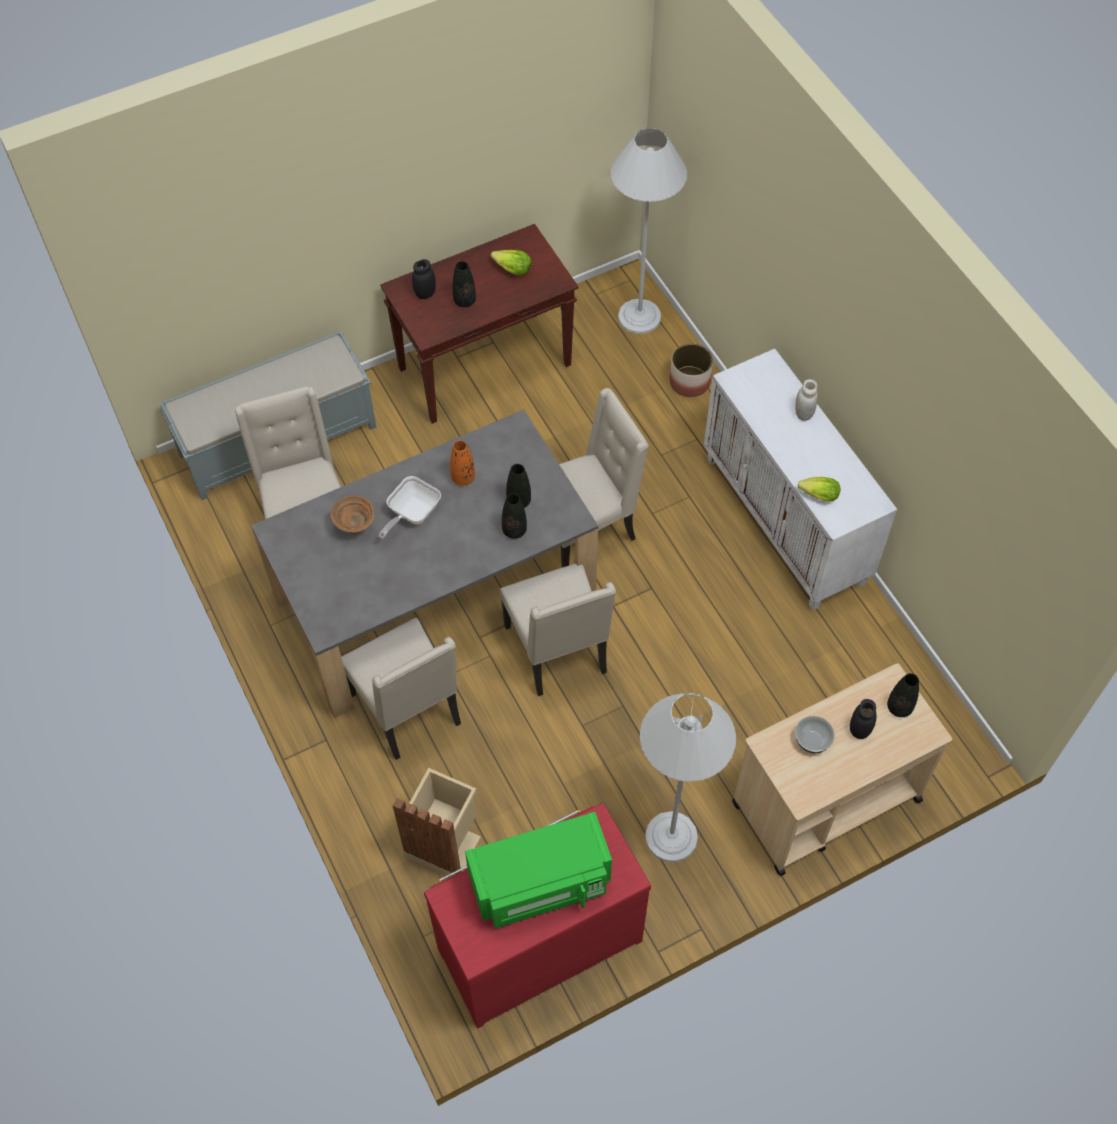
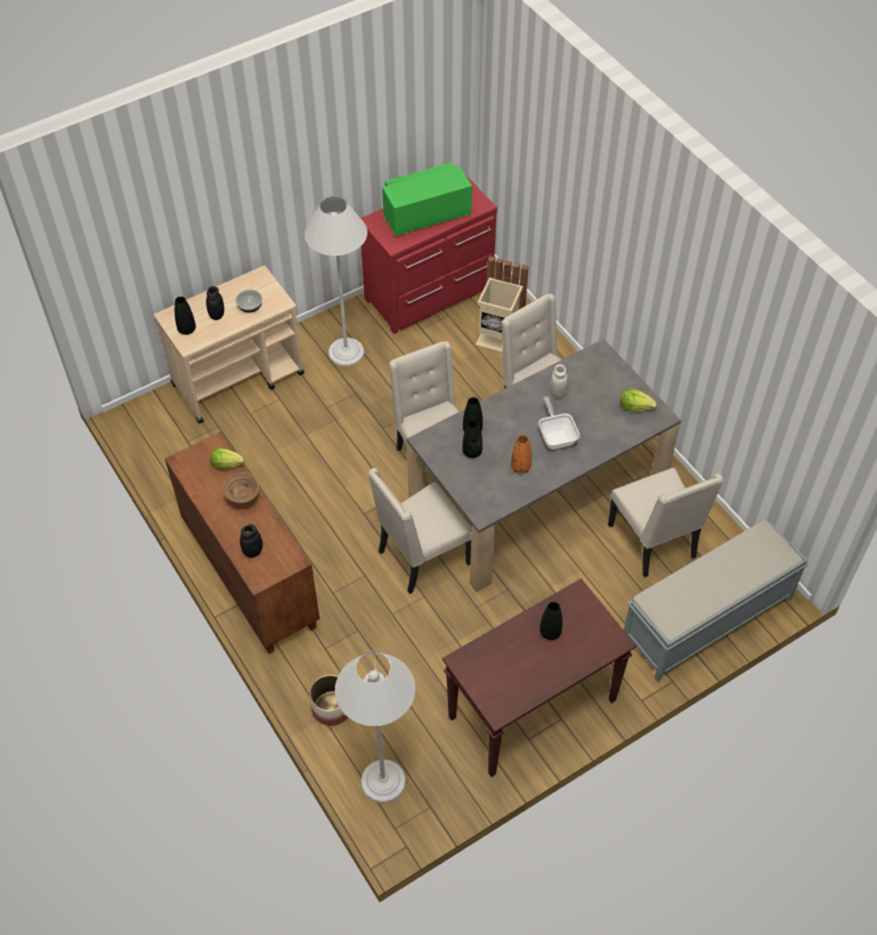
camera: 175 degrees right, 5 degrees down
(355, 527) = (598, 423): brown bowl -> brown bowl (244, 500)
(411, 514) = (556, 436): frying pan -> frying pan turned 45 degrees counterclockwise
(425, 293) = (590, 637): black jar -> black jar (253, 551)
(512, 269) = (509, 671): lettuce -> lettuce (635, 406)
(786, 521) = (249, 576): white cabinet -> brown cabinet
(803, 413) = (232, 533): white jar -> white jar (557, 393)

